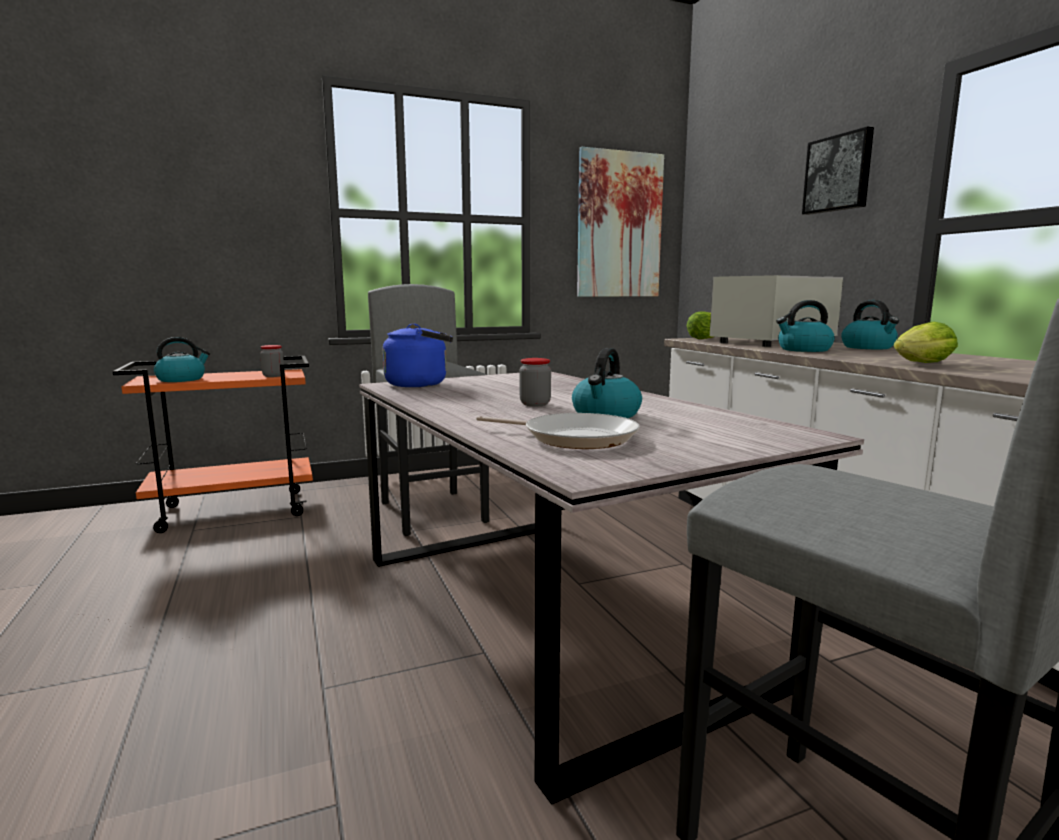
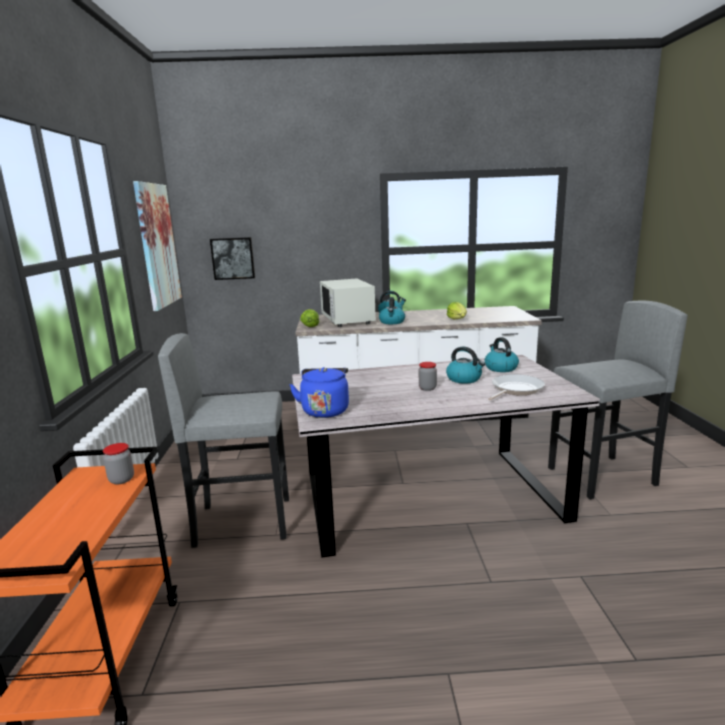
camera: 70 degrees left, 5 degrees up
(182, 379) = (65, 539): kettle -> kettle (500, 368)
(839, 173) = (324, 218): picture -> picture (233, 258)

